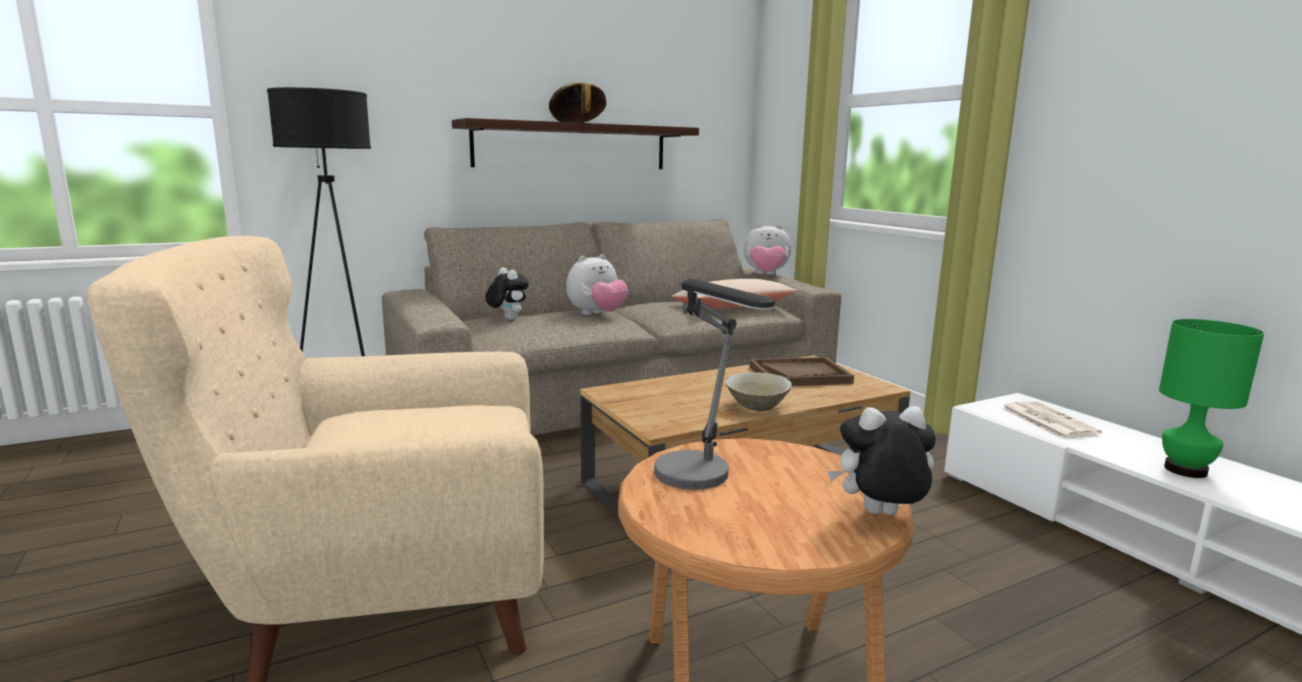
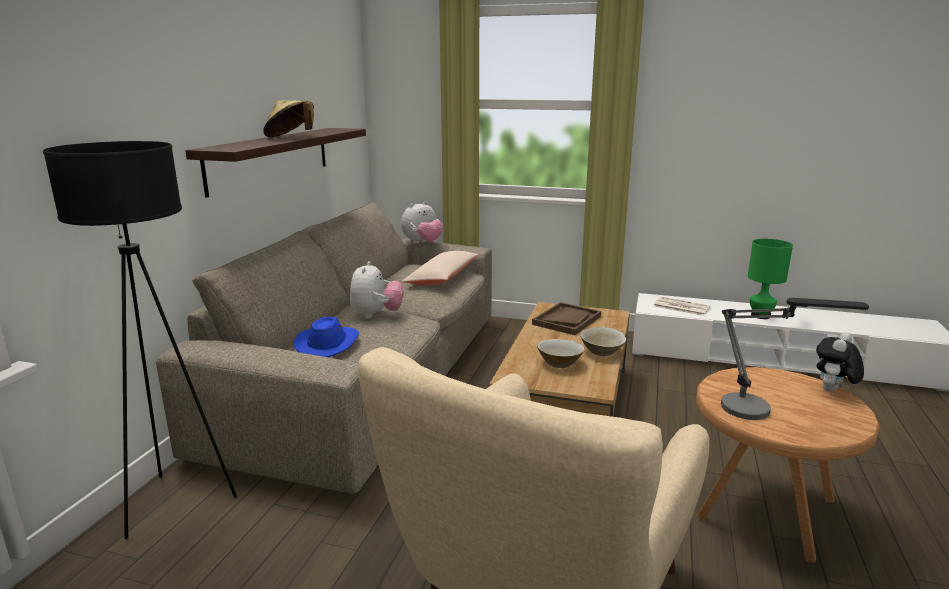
camera: 45 degrees left, 5 degrees up
(507, 319) = (328, 344): plush toy -> blue hat
(683, 399) = (559, 363): none -> beige bowl

